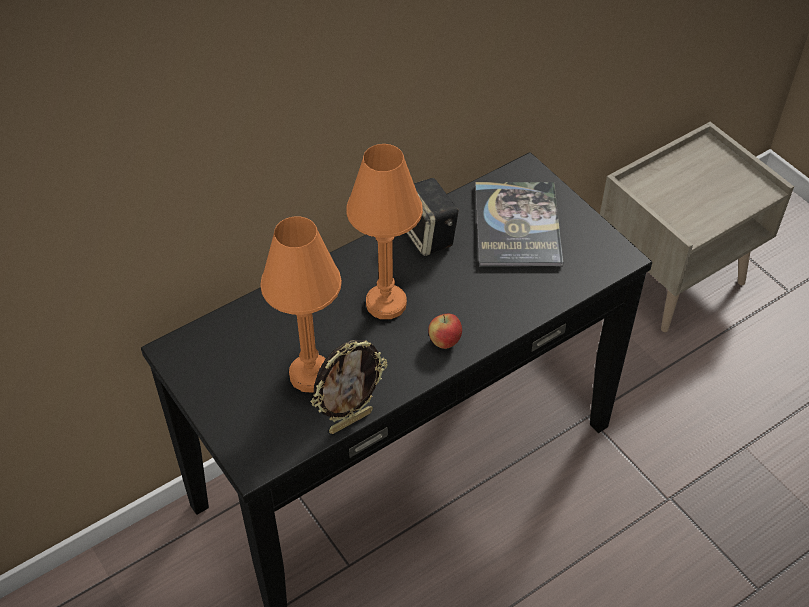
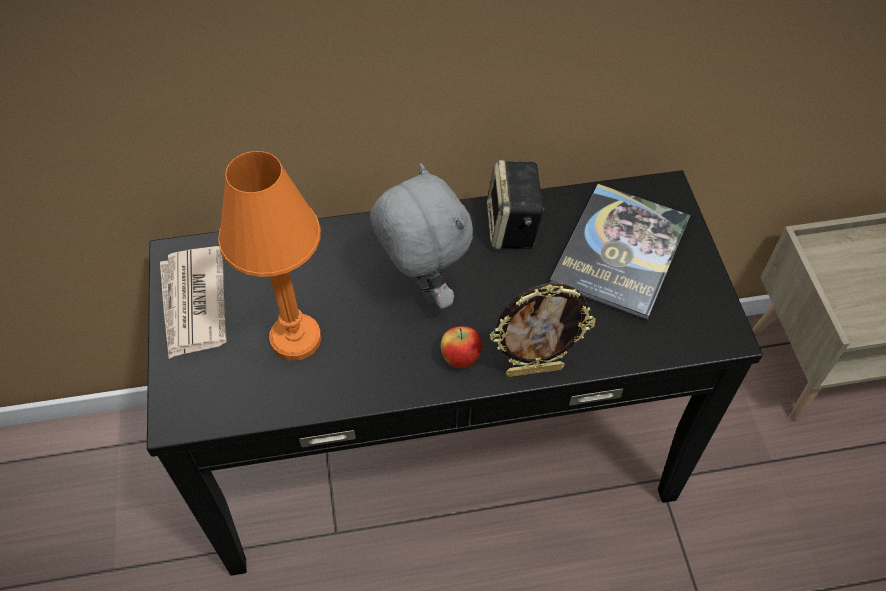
camera: 25 degrees right, 5 degrees up
(211, 380) = (193, 304): none -> newspaper
(350, 421) = (305, 409): picture frame -> picture frame (534, 369)
(386, 303) = (422, 288): orange table lamp -> grey plush toy

